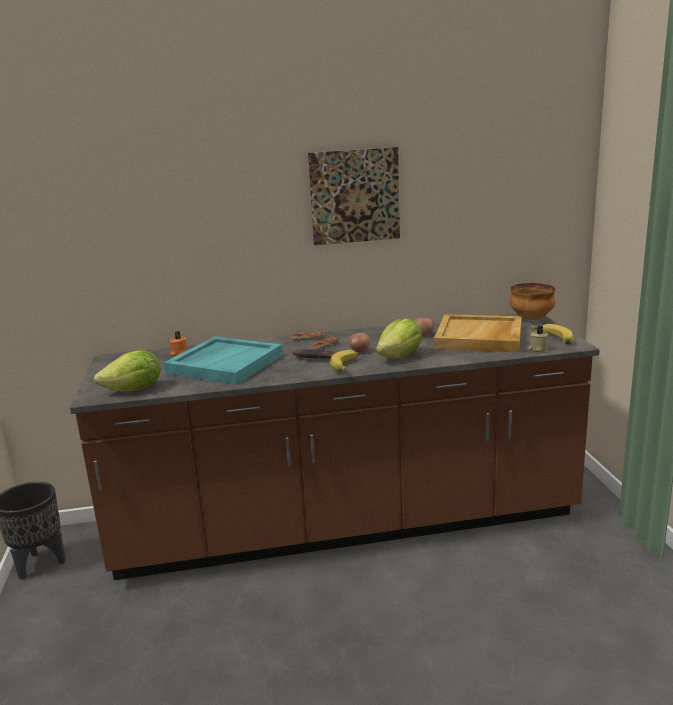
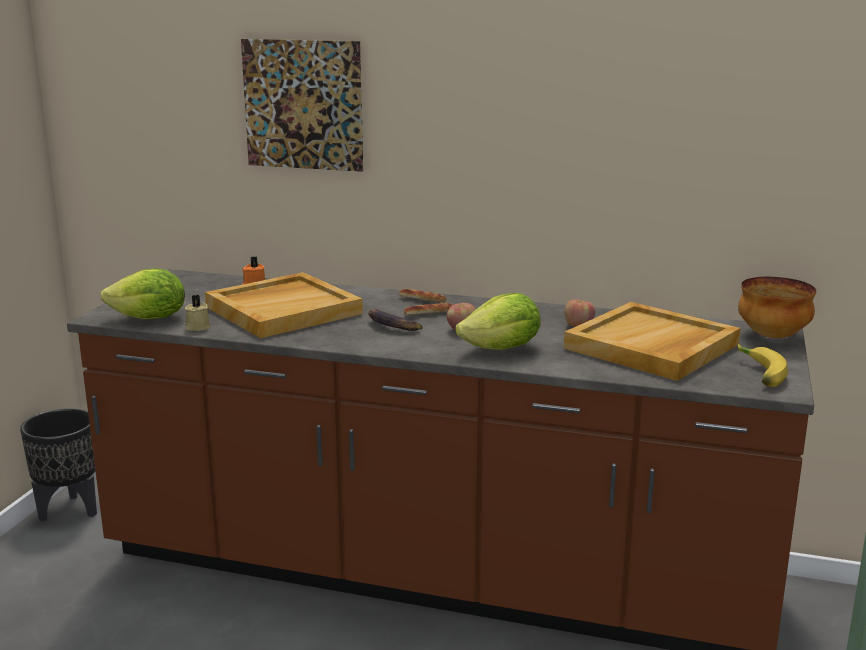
camera: 25 degrees right, 0 degrees up
(225, 363) = (284, 310): turquoise tray -> beige tray
(346, 367) = (415, 347): banana -> none
(355, 196) = (518, 104): picture -> picture (303, 105)
(537, 348) = (714, 382): beige candle -> beige candle (197, 327)

